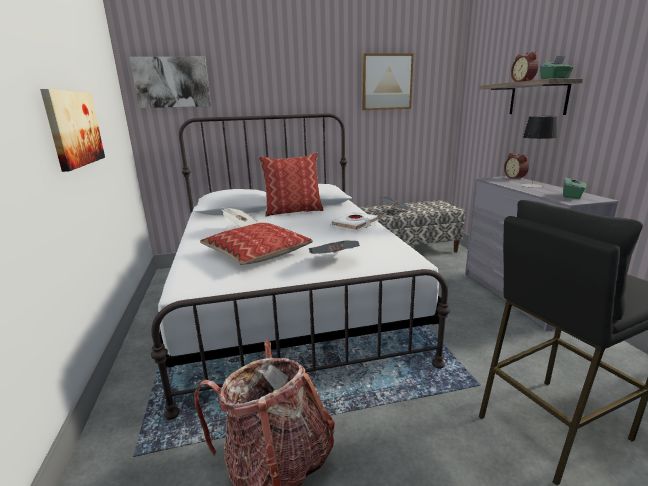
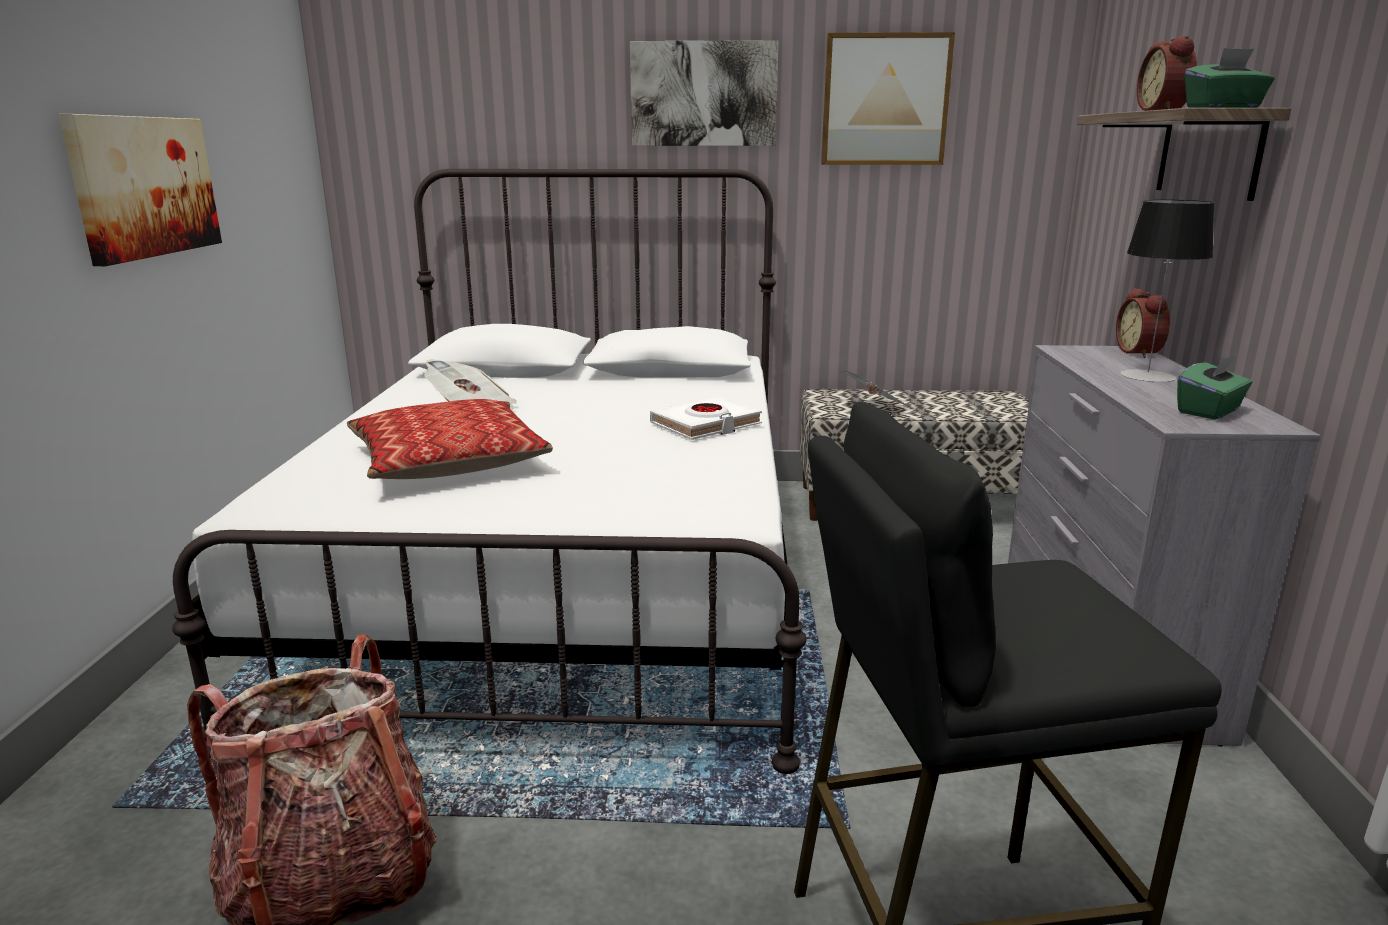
camera: 15 degrees right, 0 degrees up
(172, 82) = (409, 94): picture -> picture (703, 94)
(293, 211) = (611, 383): pillow -> none
(334, 261) = (574, 497): newspaper -> none

